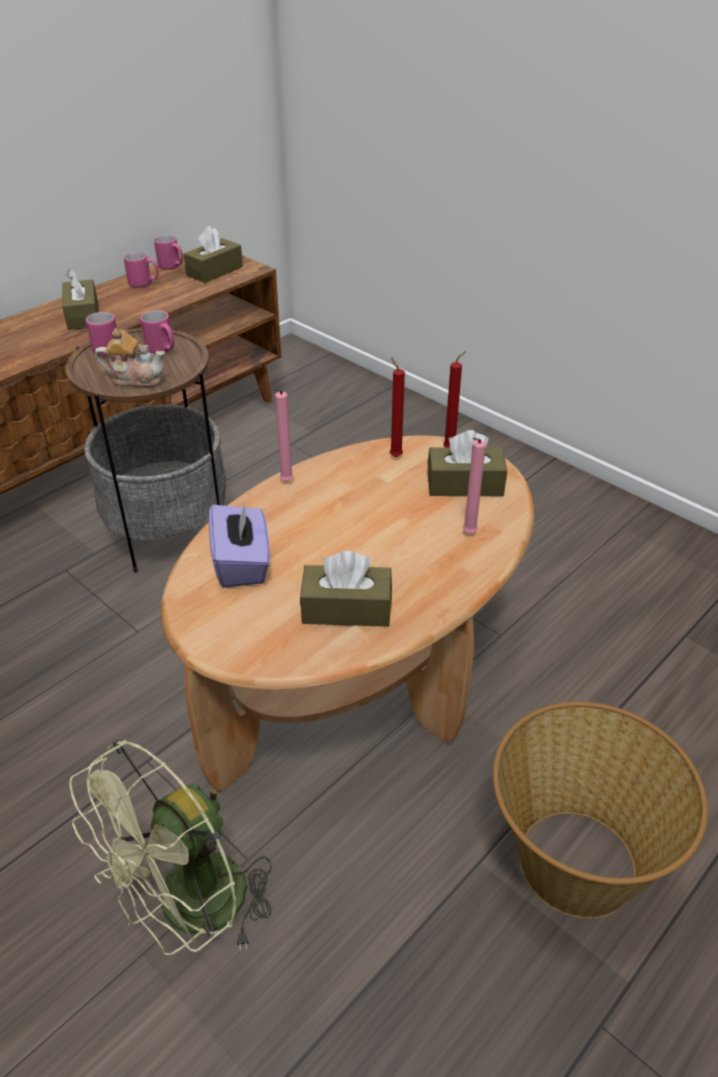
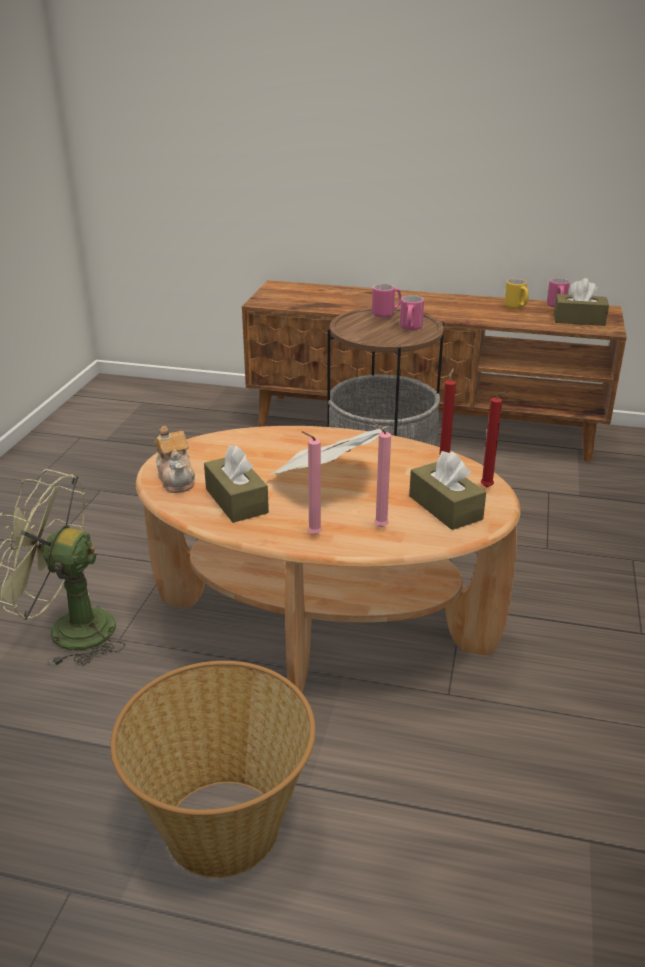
camera: 60 degrees right, 10 degrees down
(83, 316) = (443, 306): brown tissue box -> none
(135, 378) = (363, 332): teapot -> teapot (177, 479)
(144, 284) = (516, 307): pink mug -> yellow mug
(242, 563) = (247, 450): purple tissue box -> none
(285, 482) = (353, 436): pink candle -> pink candle (312, 535)
(355, 532) = (326, 479): none -> newspaper

